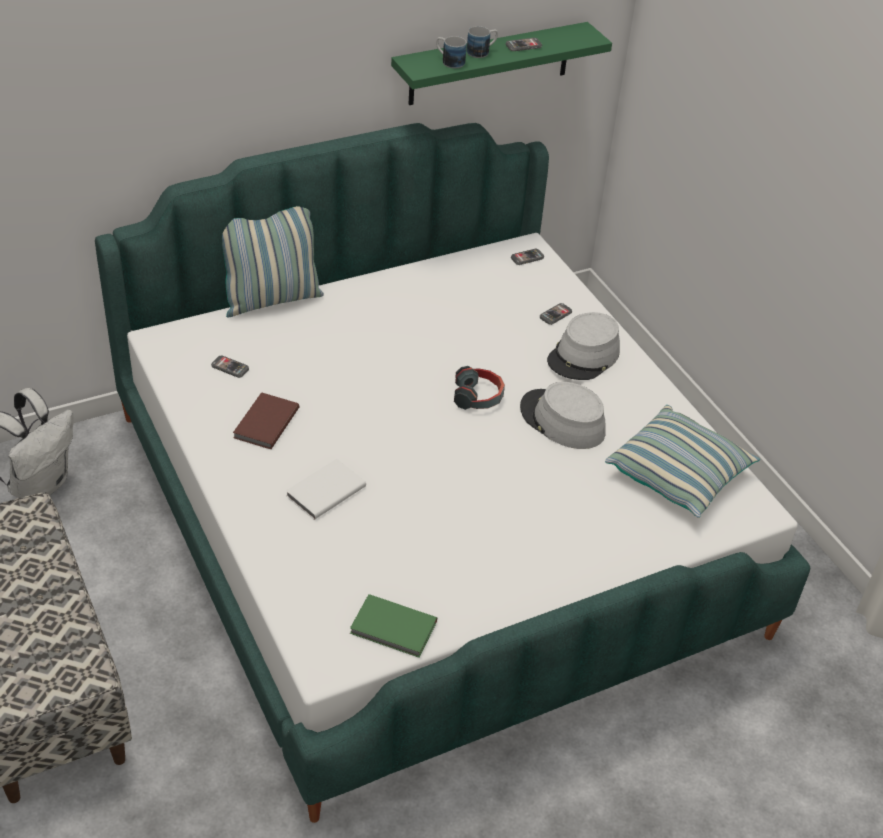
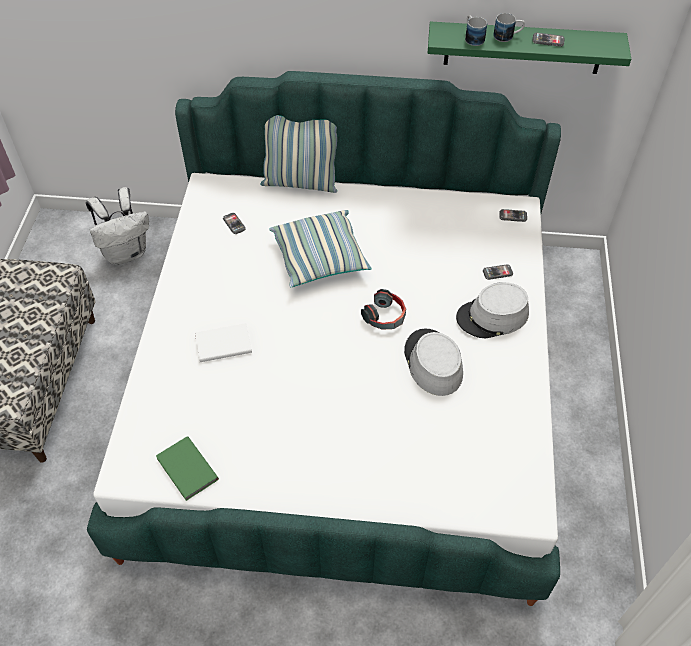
camera: 35 degrees right, 10 degrees up
(264, 423) = (224, 275): brown book -> none
(678, 475) = (489, 449): pillow -> pillow (320, 258)

